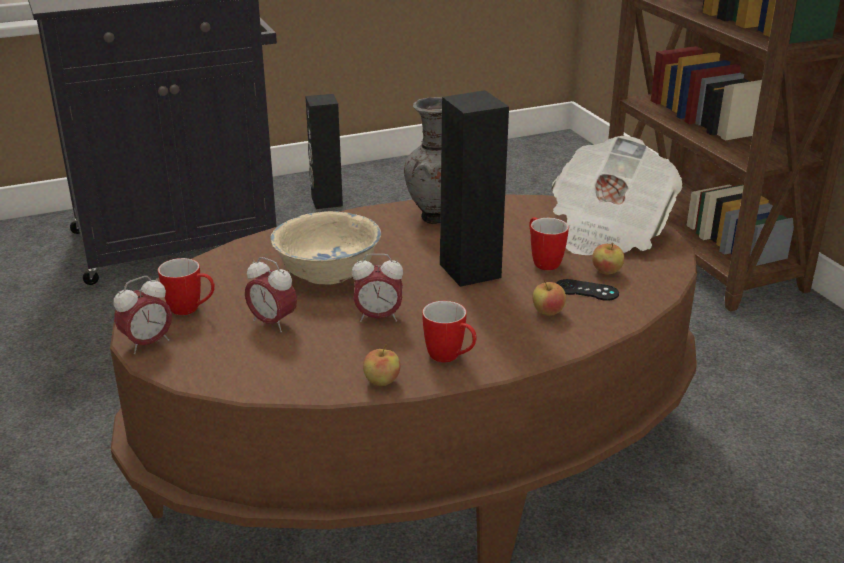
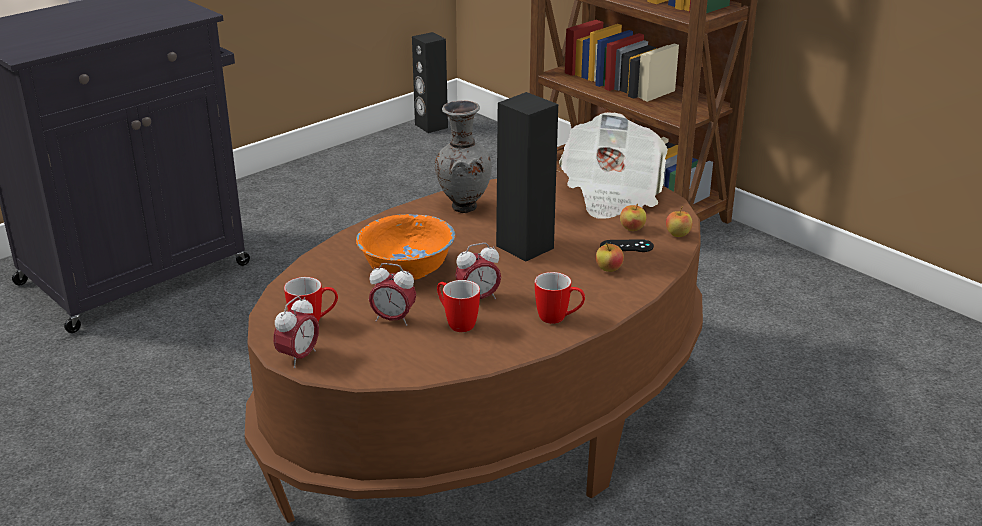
camera: 20 degrees left, 0 degrees up
(326, 201) = (264, 210): black speaker -> black speaker (431, 126)
(329, 272) = (408, 269): beige bowl -> orange bowl
(381, 381) = (518, 347): apple -> apple (678, 234)
(542, 261) = (577, 229): mug -> mug (456, 323)

